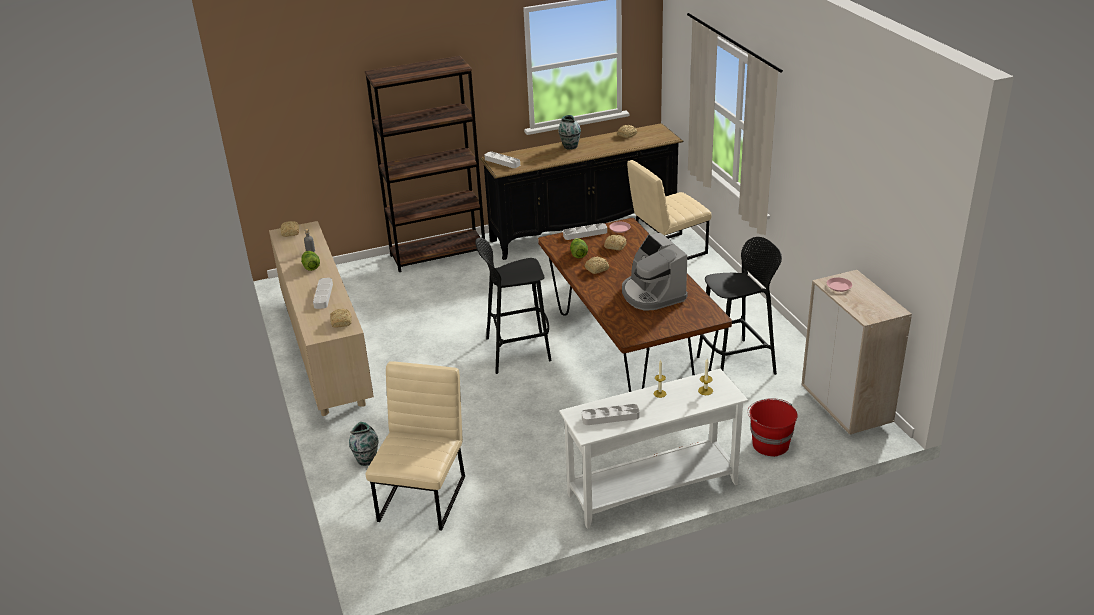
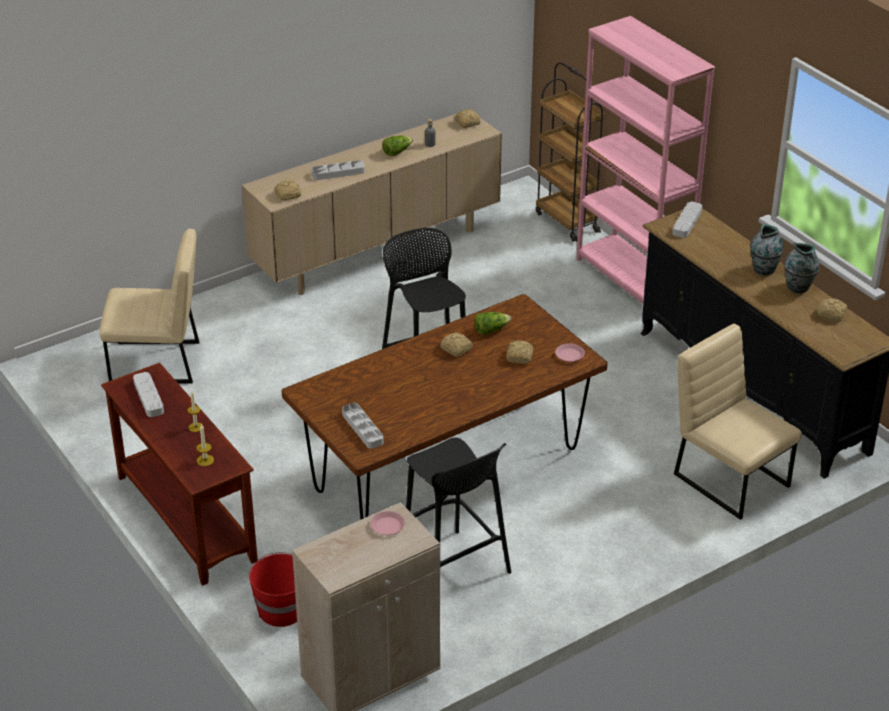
camera: 75 degrees right, 5 degrees up
(348, 270) = (567, 222): none -> brown cart
(367, 459) = (210, 316): vase -> vase (798, 287)
(438, 254) = (632, 279): brown bookcase -> pink bookcase
(585, 234) = (546, 328): grey tray -> grey tray (362, 428)
(652, 294) = (405, 399): coffee machine -> none
(652, 490) = (185, 518): white console table -> brown console table

